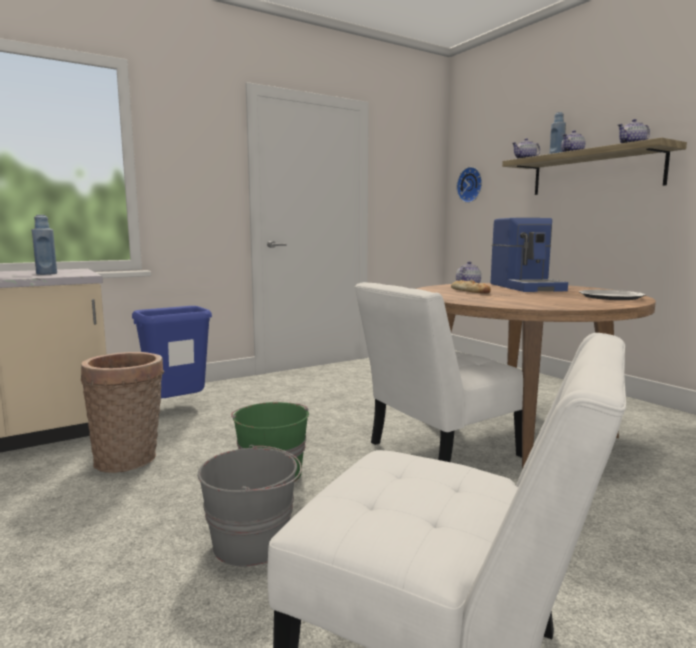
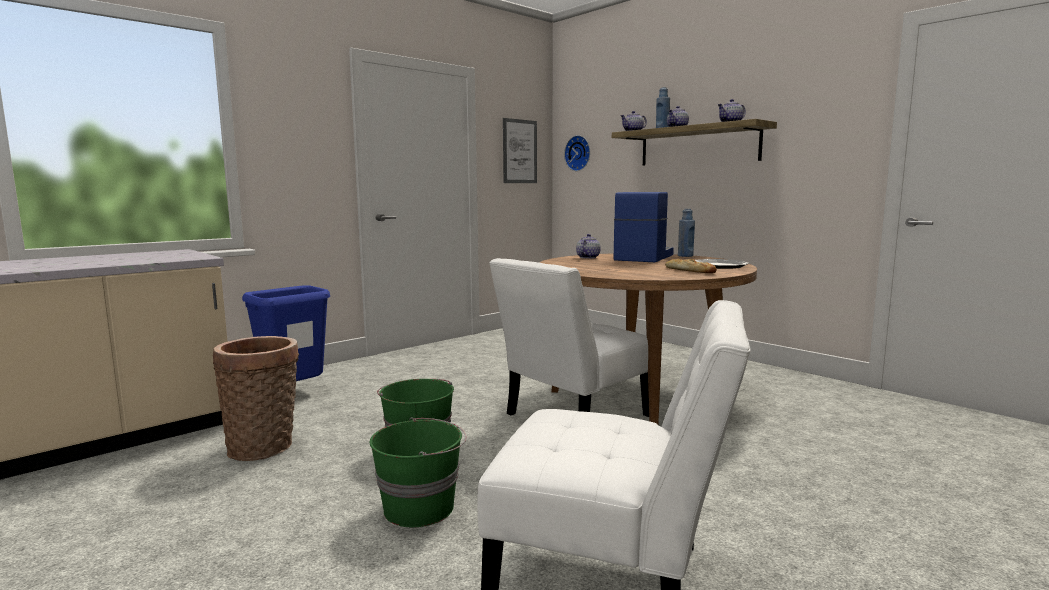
camera: 10 degrees left, 0 degrees up
(46, 274) = (157, 257): blue bottle -> blue bottle (685, 256)
(252, 542) = (420, 507): grey bucket -> green bucket
(412, 183) = (519, 151): none -> picture
(469, 291) = (592, 263): bread -> bread (689, 270)
(527, 287) = (643, 257): coffee machine -> coffee machine turned 135 degrees counterclockwise

